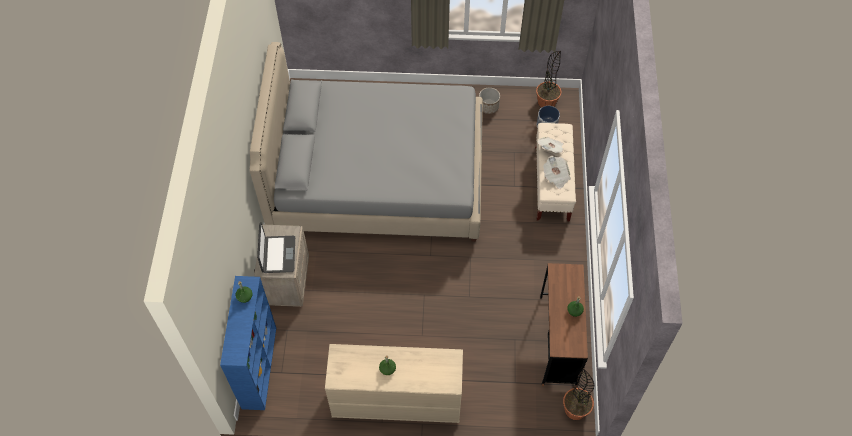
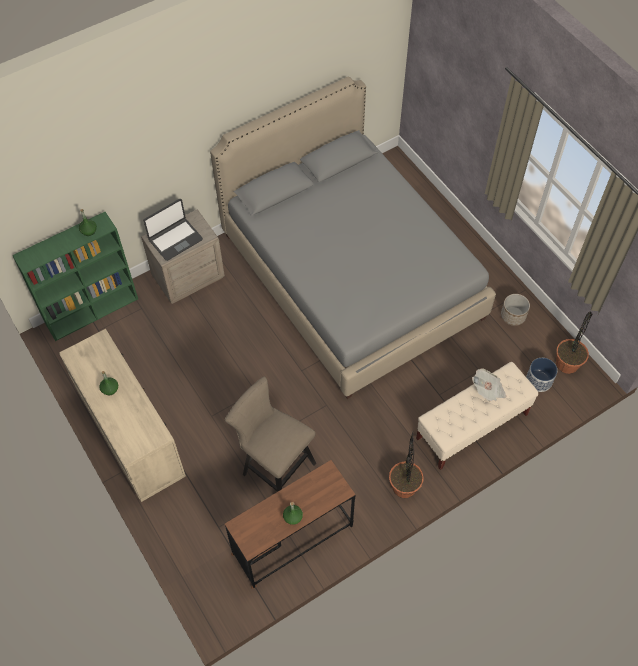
camera: 55 degrees right, 0 degrees up
(259, 366) = (93, 310): blue bookcase -> green bookcase
(494, 319) = (274, 467): none -> beige stool
(556, 176) = (458, 415): newspaper -> none
(575, 409) = (227, 601): potted plant -> potted plant (404, 486)

